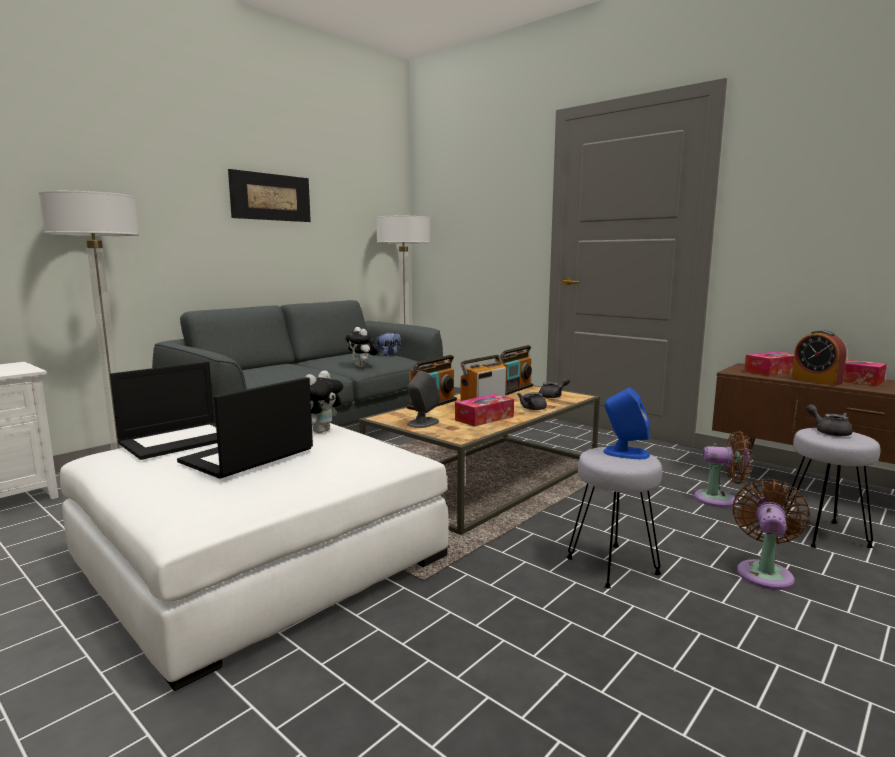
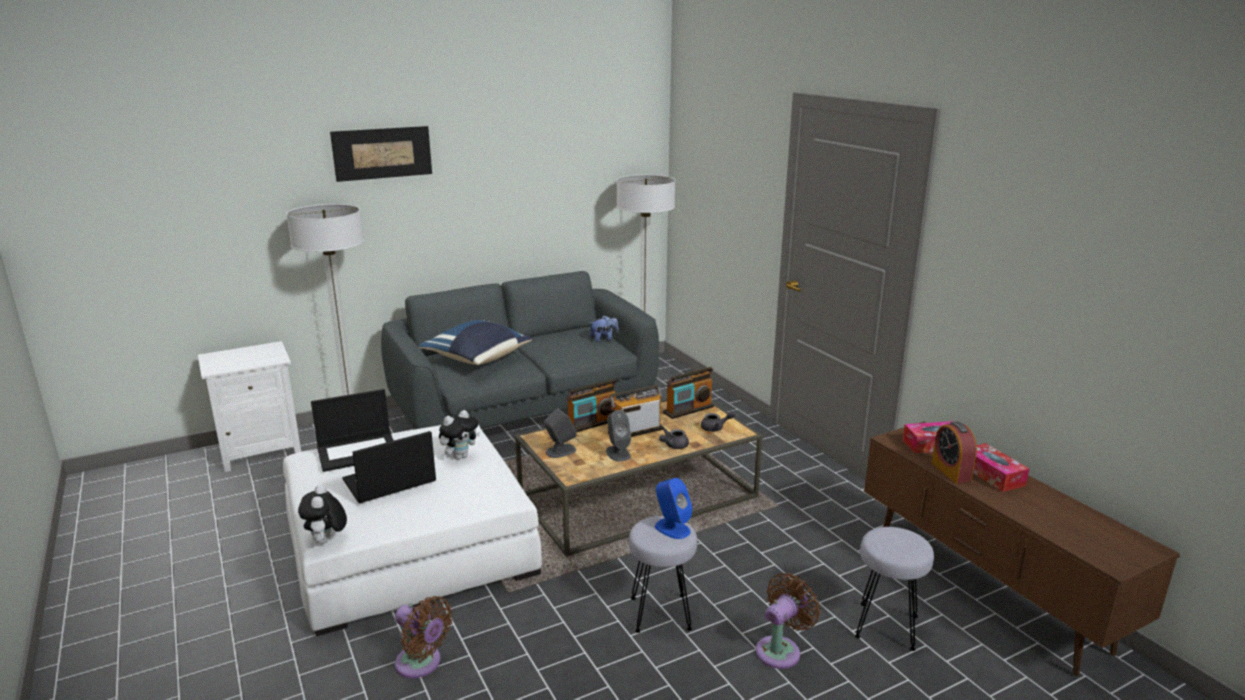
camera: 20 degrees right, 10 degrees up
(271, 197) = (499, 172): picture -> picture (382, 153)
(273, 371) = (478, 359): none -> blue pillow
(362, 366) = (563, 358): plush toy -> plush toy (326, 541)
(484, 418) = (618, 453): tissue box -> grey speaker
(720, 499) = (833, 566): brown fan -> brown fan (421, 664)
(829, 432) = (897, 537): grey teapot -> none

